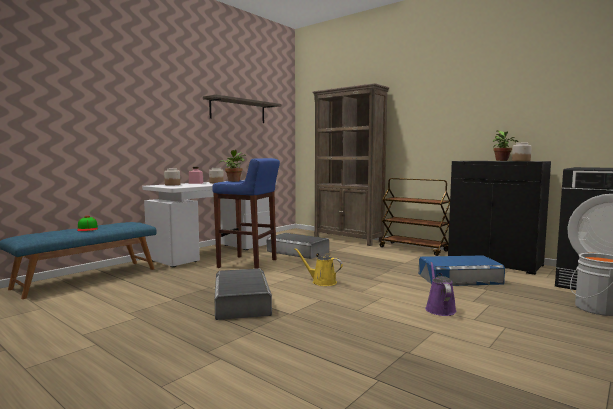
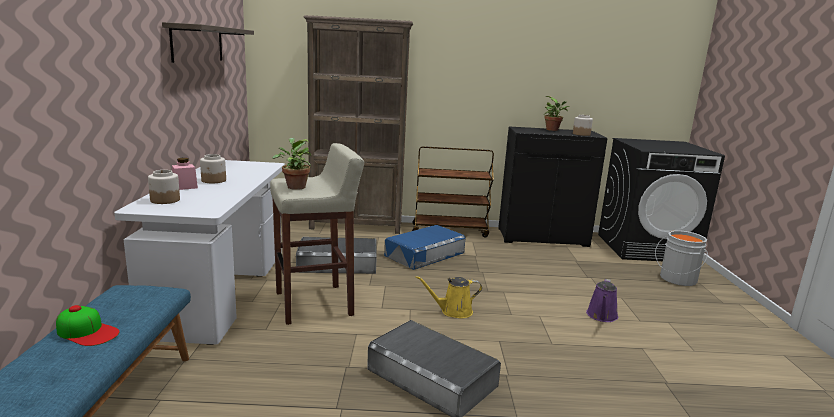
camera: 40 degrees left, 10 degrees up
(248, 264) = (315, 304): blue stool -> beige stool
(439, 309) = (601, 316): purple watering can -> purple watering can turned 120 degrees counterclockwise
(459, 278) = (552, 268): blue storage box -> blue storage box (424, 254)

